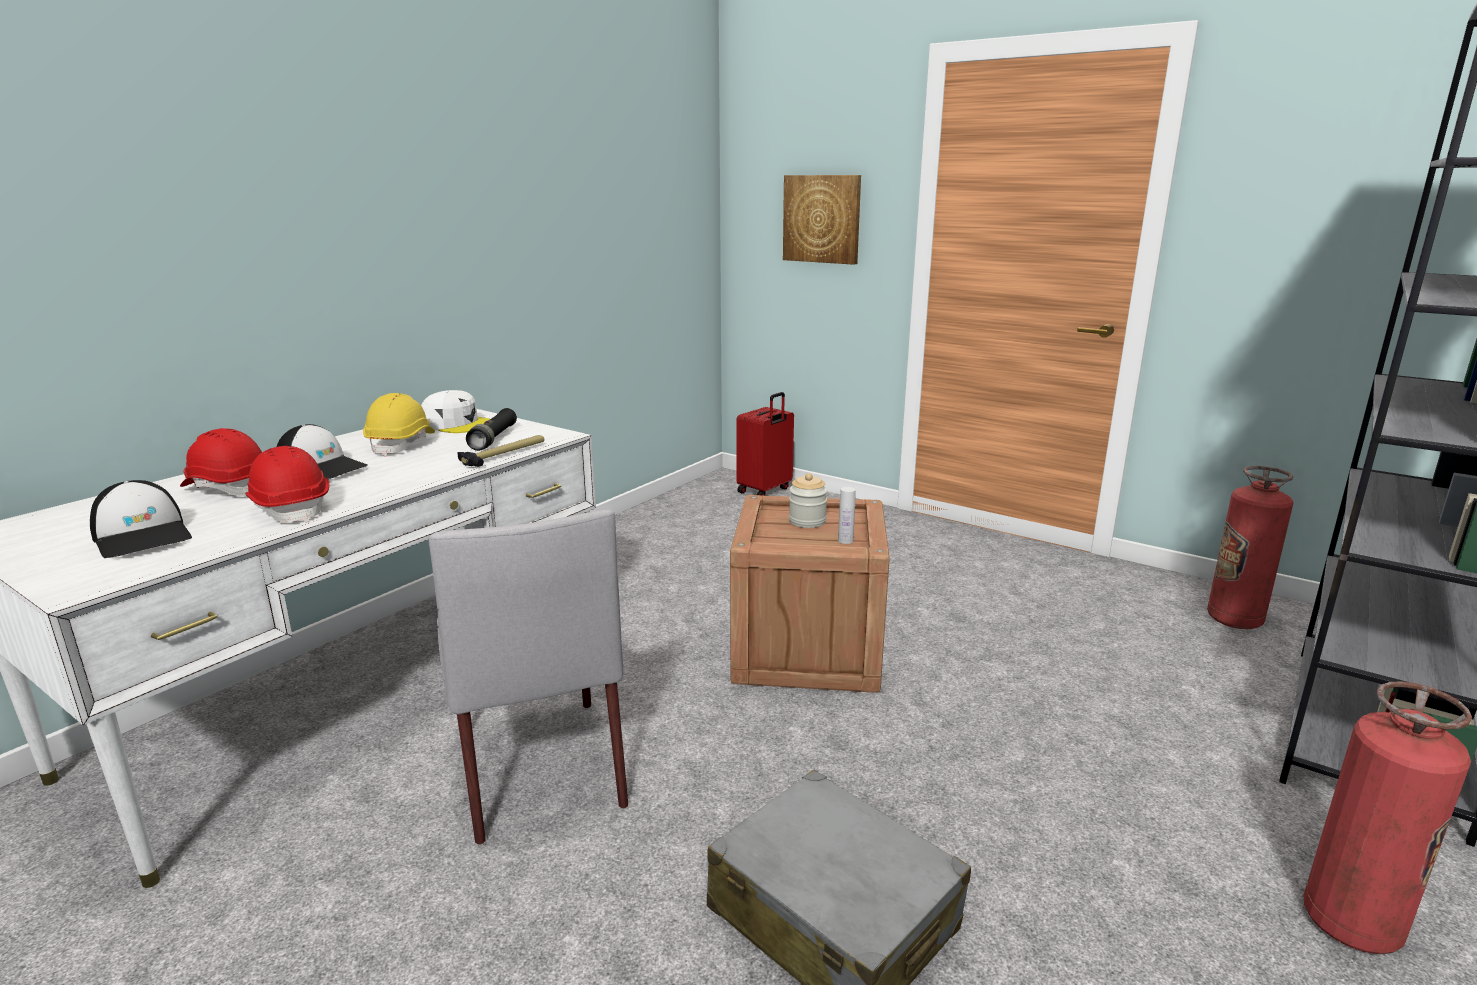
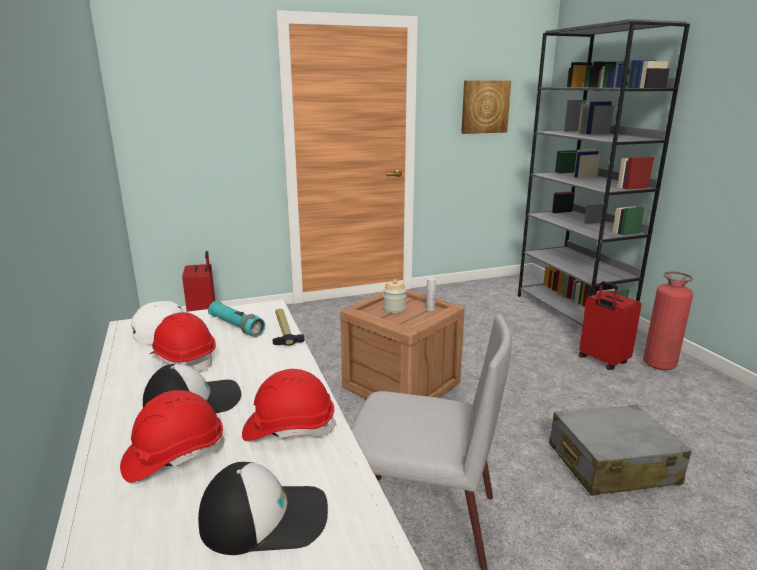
camera: 55 degrees left, 0 degrees up
(402, 444) = (184, 359): yellow hard hat -> red hard hat
(494, 439) = (236, 326): black flashlight -> turquoise flashlight
(822, 219) = (210, 124): picture -> picture (485, 107)
(1211, 828) = (602, 361): none -> red suitcase
(1234, 619) = (485, 293): fire extinguisher -> none

